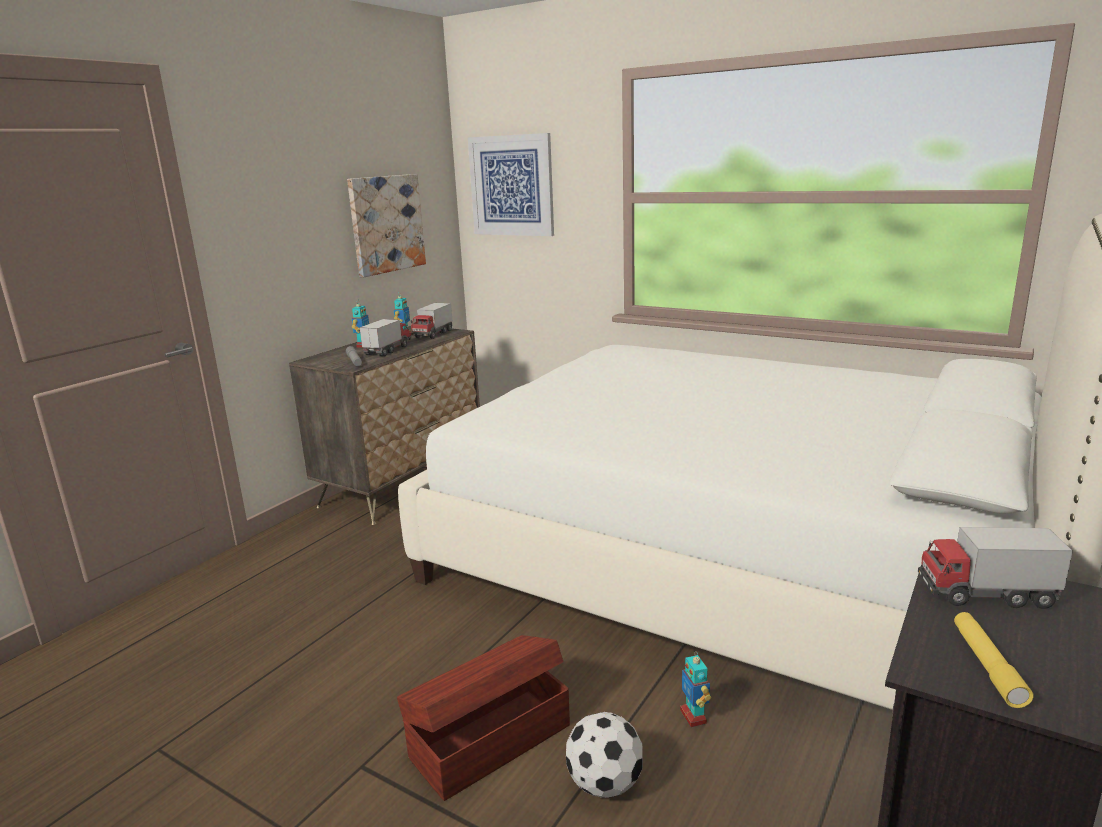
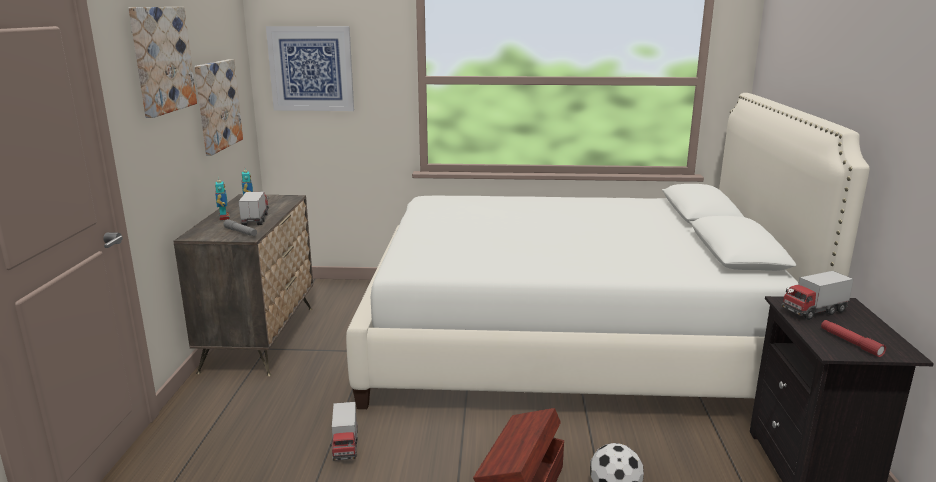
camera: 30 degrees left, 0 degrees up
(290, 169) = (161, 59): none -> picture
(433, 334) = (274, 202): toy truck -> toy truck (345, 446)
(694, 716) = (627, 438): toy robot -> none
(987, 665) = (850, 342): yellow flashlight -> red flashlight

